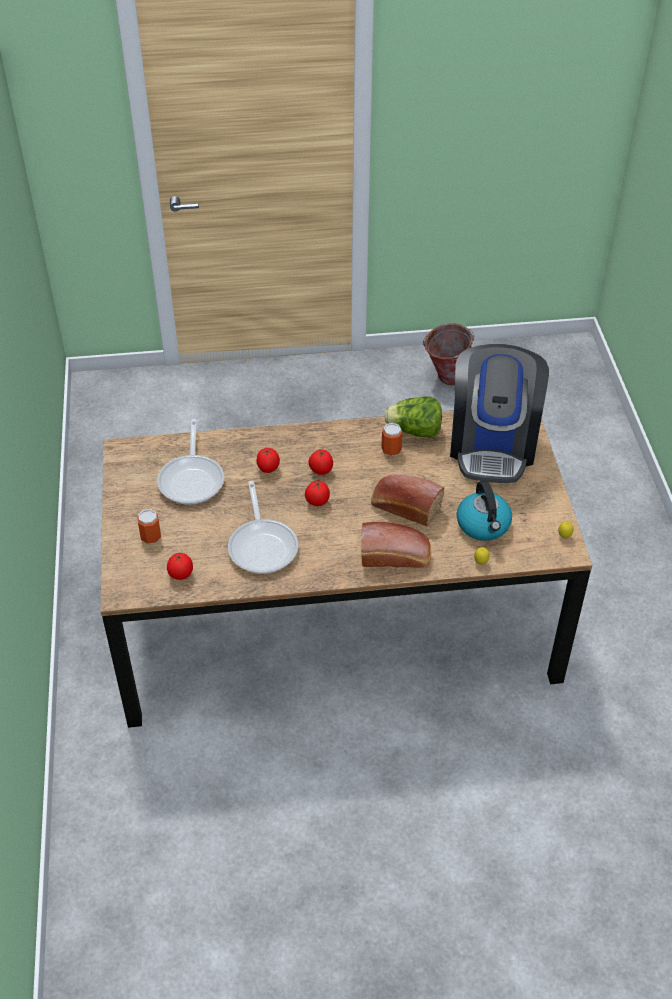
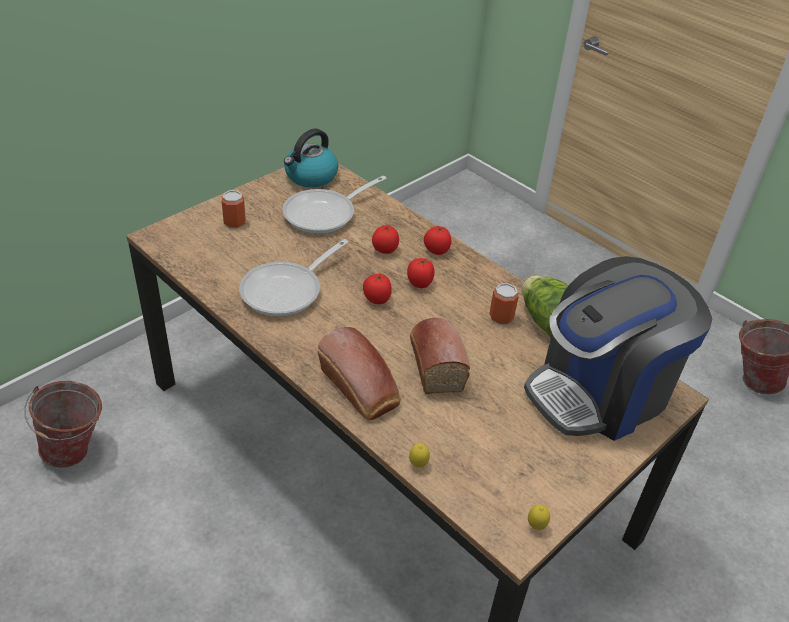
camera: 50 degrees right, 5 degrees down
(157, 817) = (77, 452): none -> bucket
(180, 575) = (205, 259): tomato -> tomato (436, 251)
(483, 525) = (476, 440): kettle -> kettle (310, 176)

